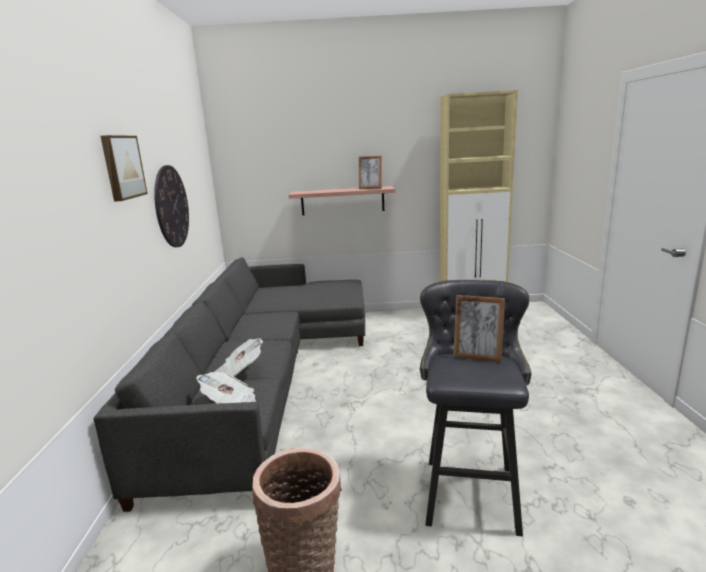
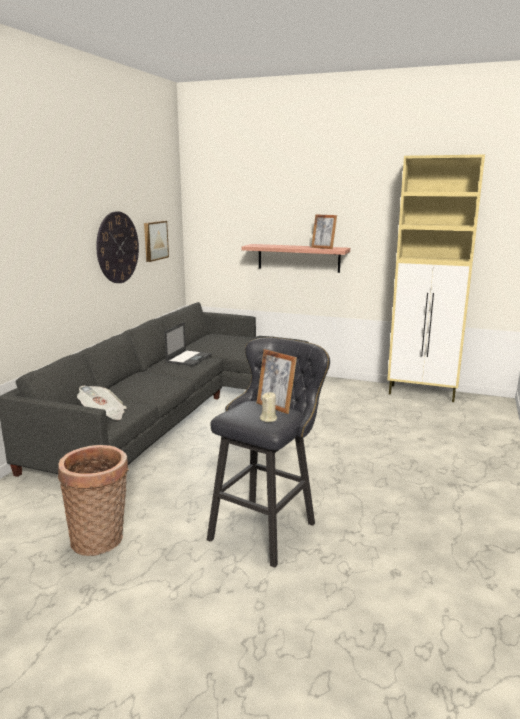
camera: 20 degrees right, 0 degrees up
(122, 167) = (63, 212): picture -> picture (154, 240)
(239, 371) = (130, 394): newspaper -> none
(266, 317) = (189, 358): none -> laptop
(492, 373) = (268, 419): none -> beige candle

